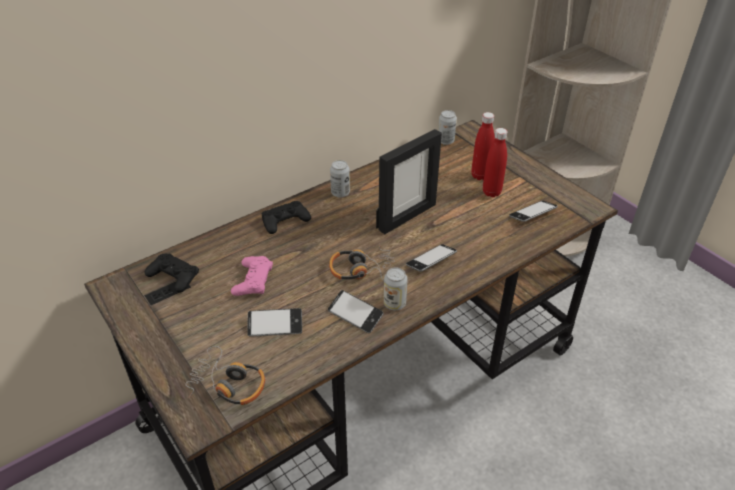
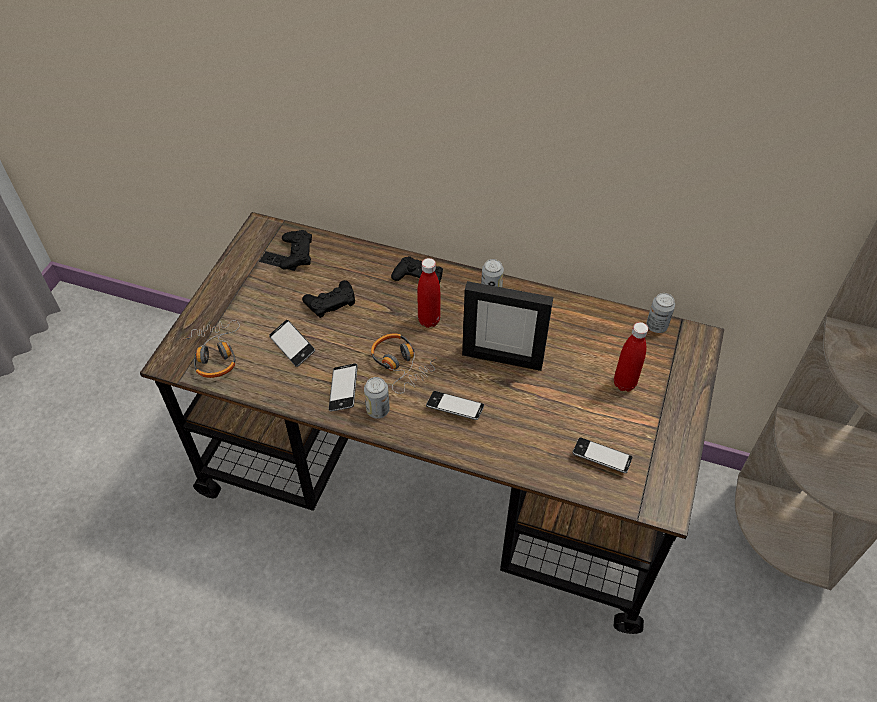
camera: 55 degrees right, 10 degrees up
(253, 280) = (330, 302): pink game controller -> black game controller
(491, 192) = (605, 406): red bottle -> red bottle (429, 320)

